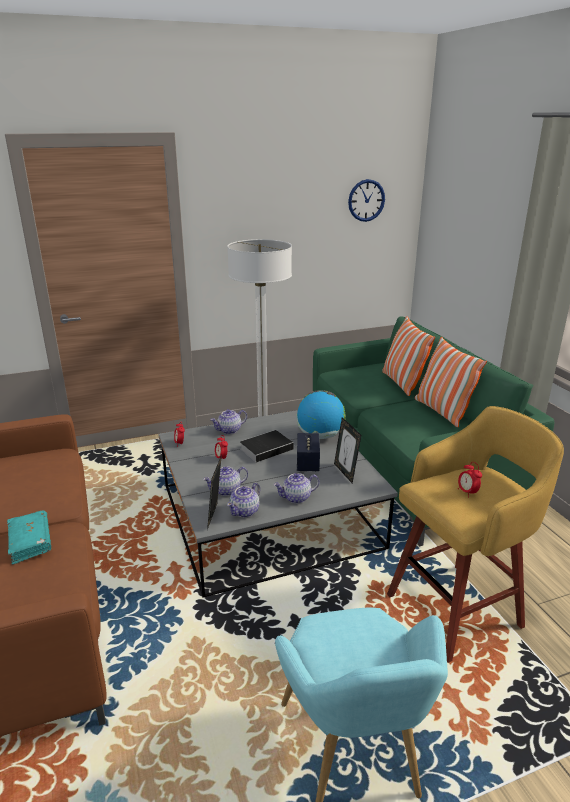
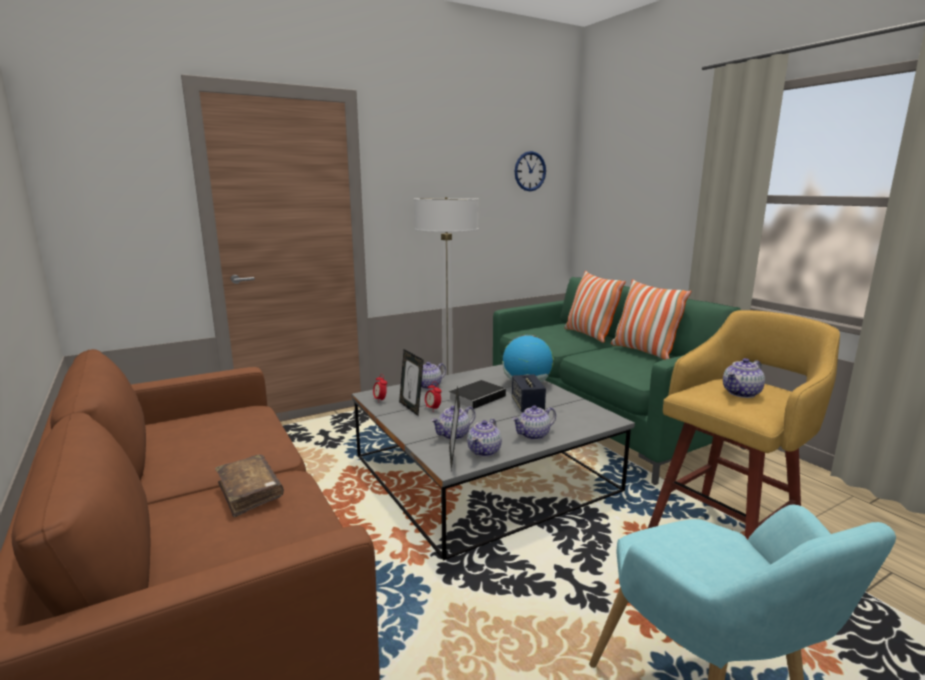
camera: 10 degrees left, 10 degrees down
(30, 542) = (250, 492): turquoise book -> brown book
(345, 472) = (571, 410): picture frame -> picture frame (411, 408)
(467, 492) = (741, 393): alarm clock -> teapot

